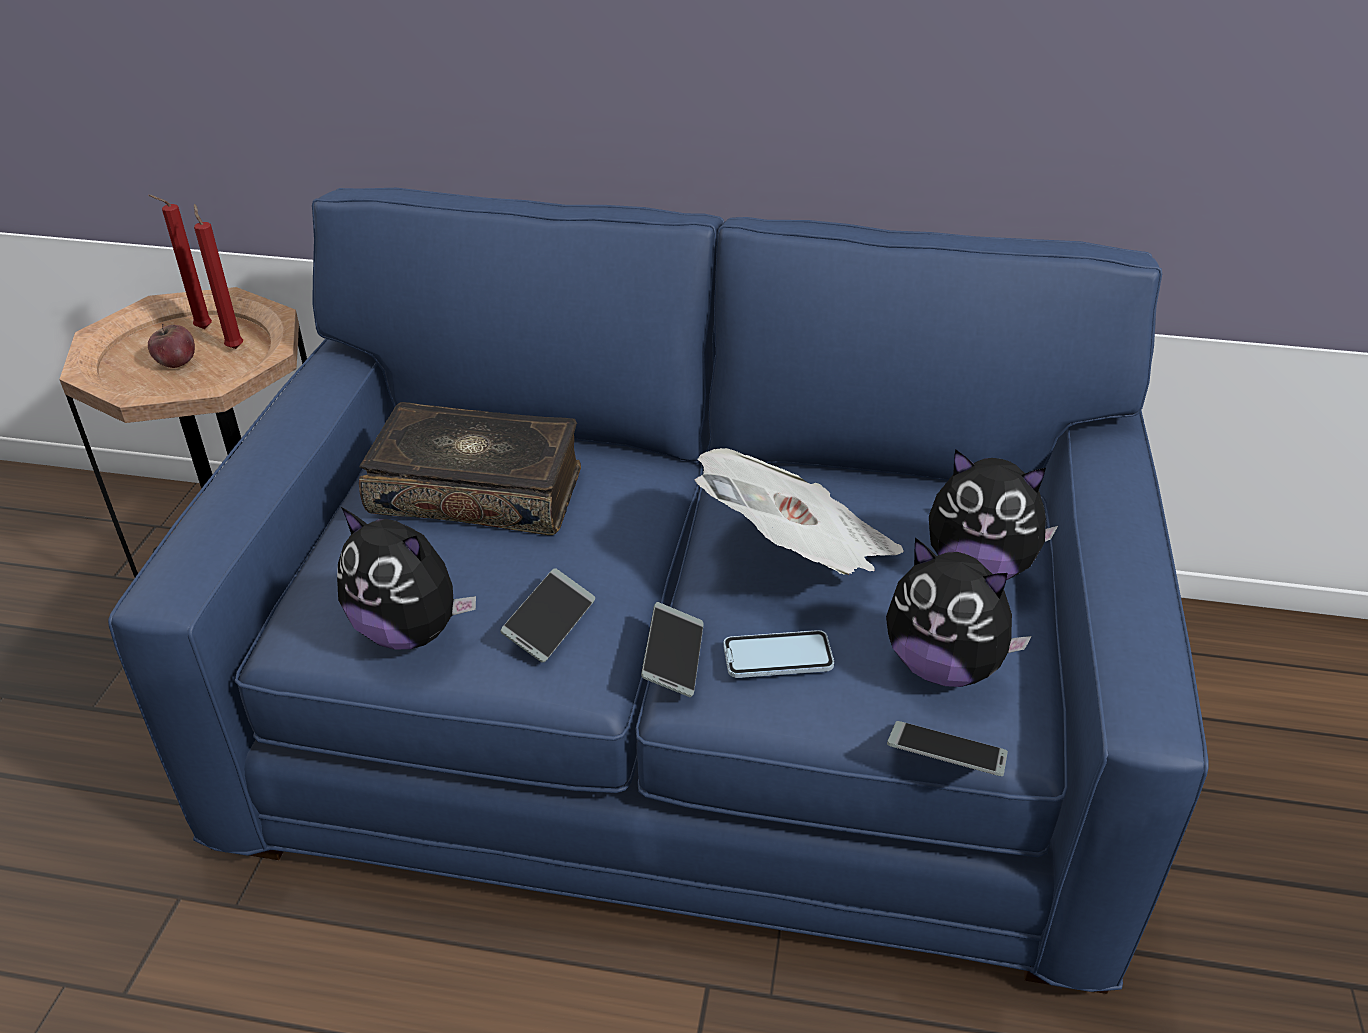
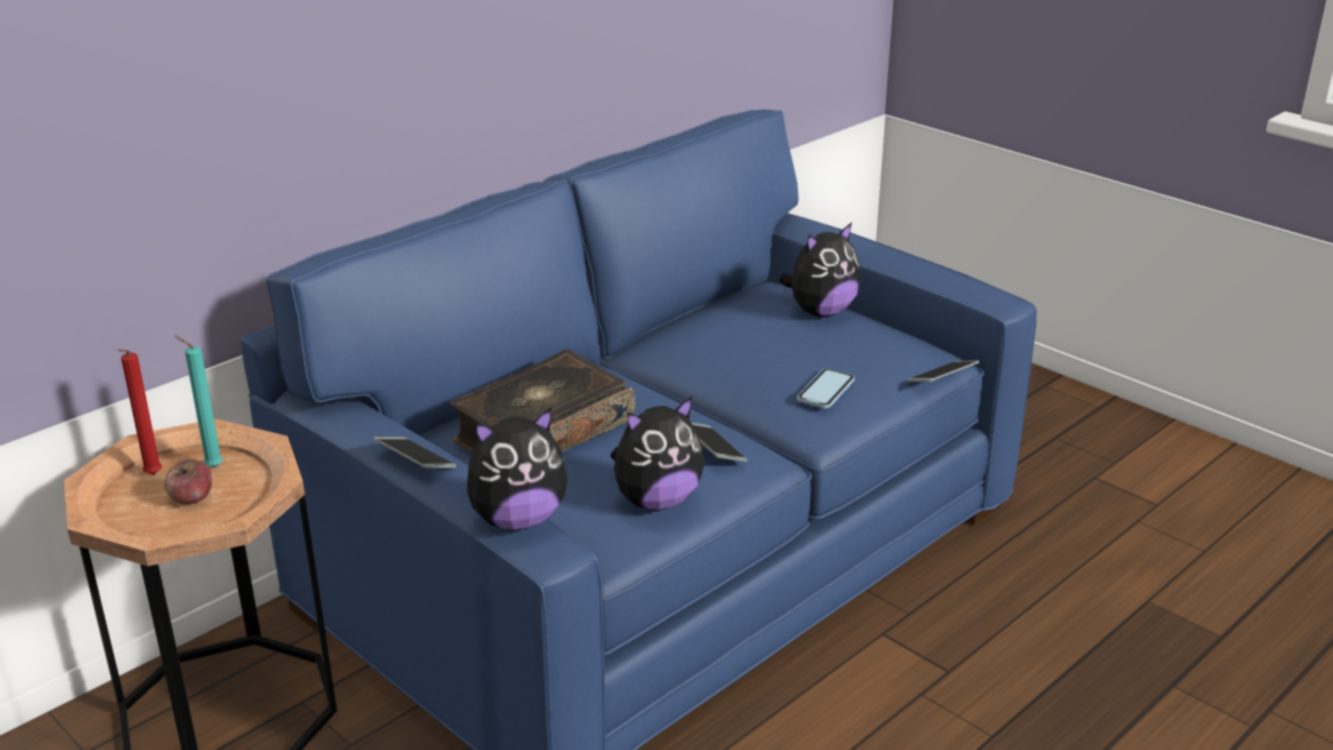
camera: 55 degrees left, 10 degrees down
(235, 347) = (211, 467): red candle -> turquoise candle
(673, 657) = (787, 422): phone -> phone (415, 460)
(798, 555) = (749, 353): newspaper -> none
(943, 665) = (883, 351): plush toy -> plush toy (518, 519)

